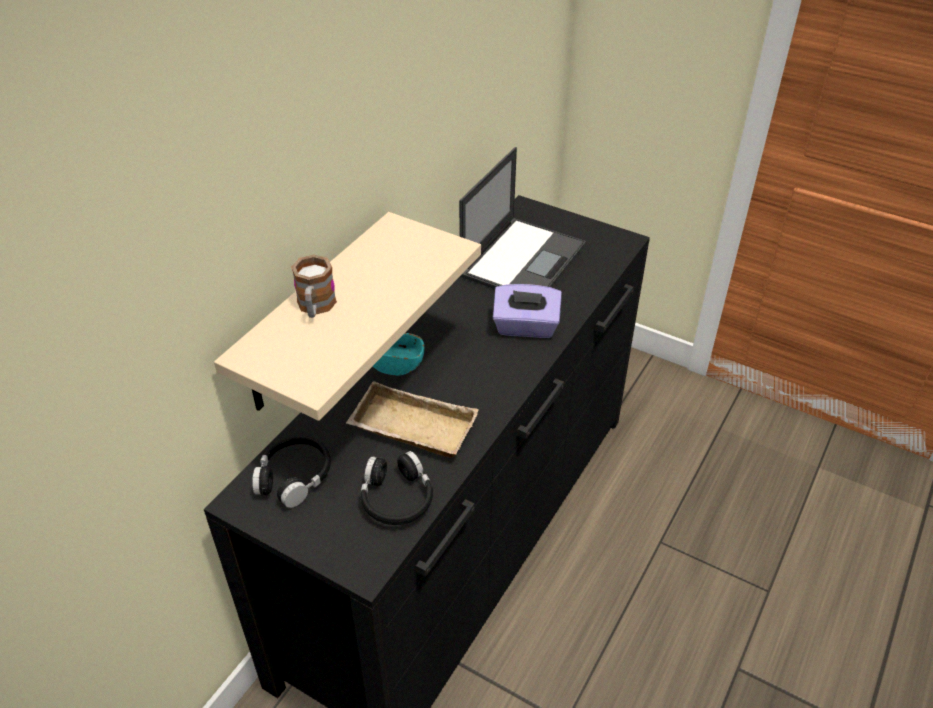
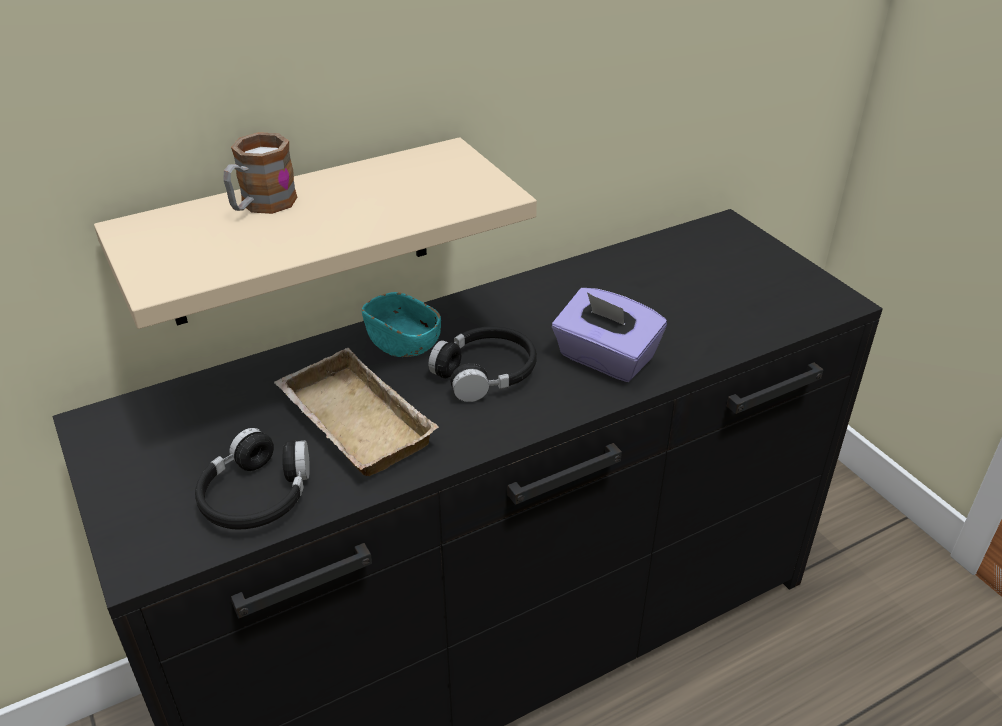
camera: 30 degrees right, 5 degrees down
(294, 477) = (172, 421): black headphones -> black headphones (485, 373)
(523, 259) = (672, 280): laptop -> none

